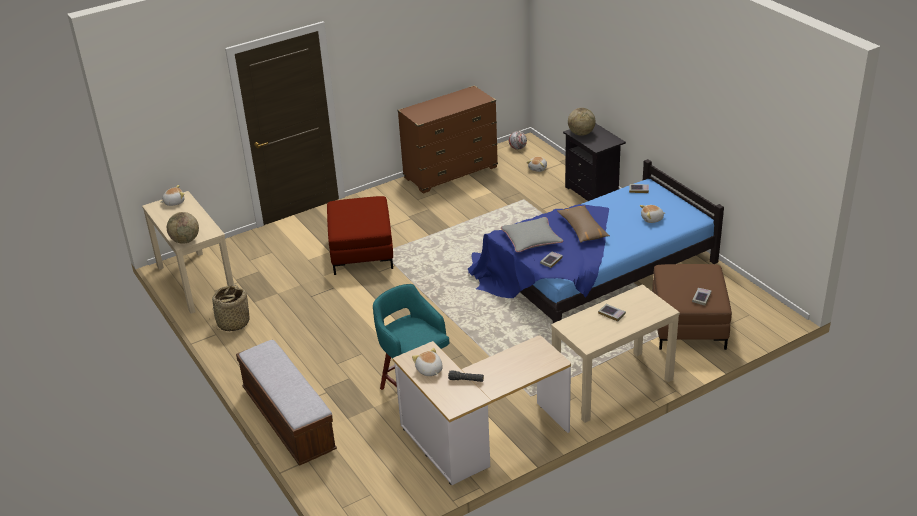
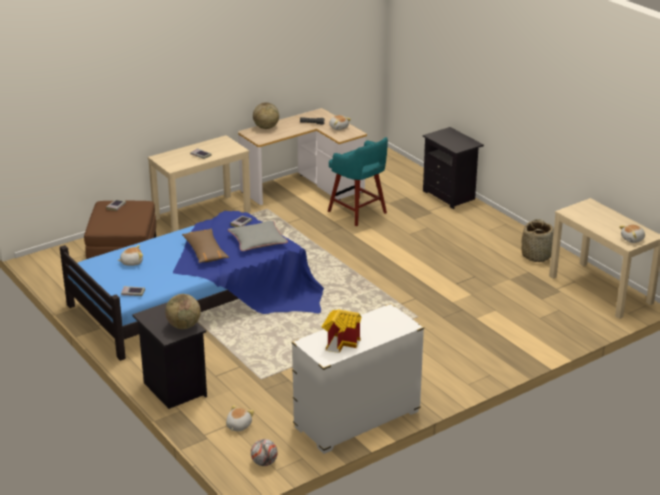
camera: 175 degrees right, 5 degrees down
(185, 240) = (588, 205): globe -> globe (266, 127)
(288, 420) = (450, 195): bench -> black nightstand
(361, 251) = (441, 318): red ottoman -> none
(451, 173) = (357, 420): brown dresser -> white dresser
(459, 99) = (342, 343): none -> toy house

